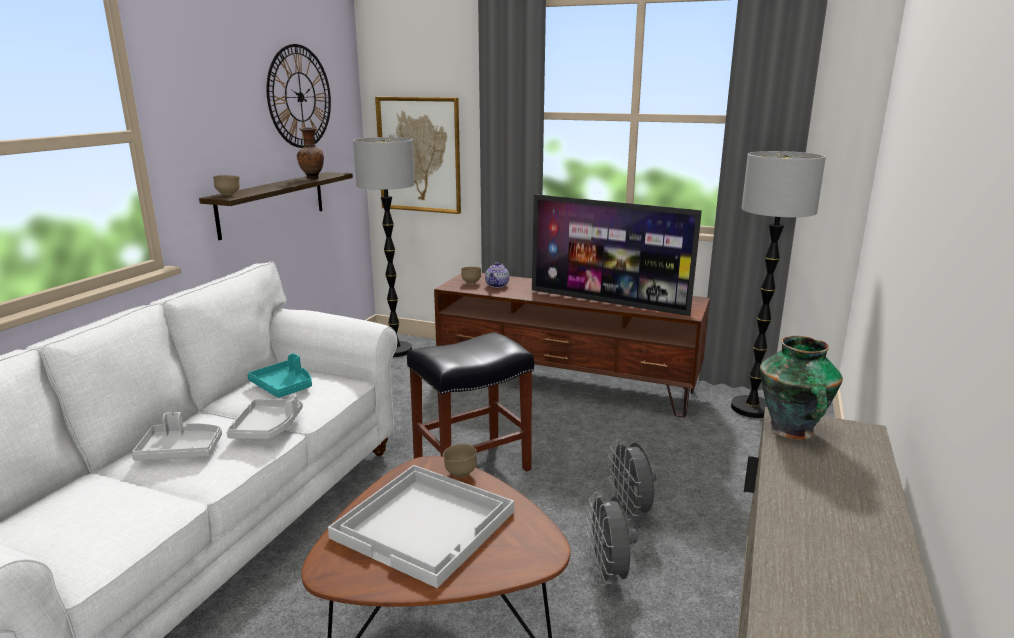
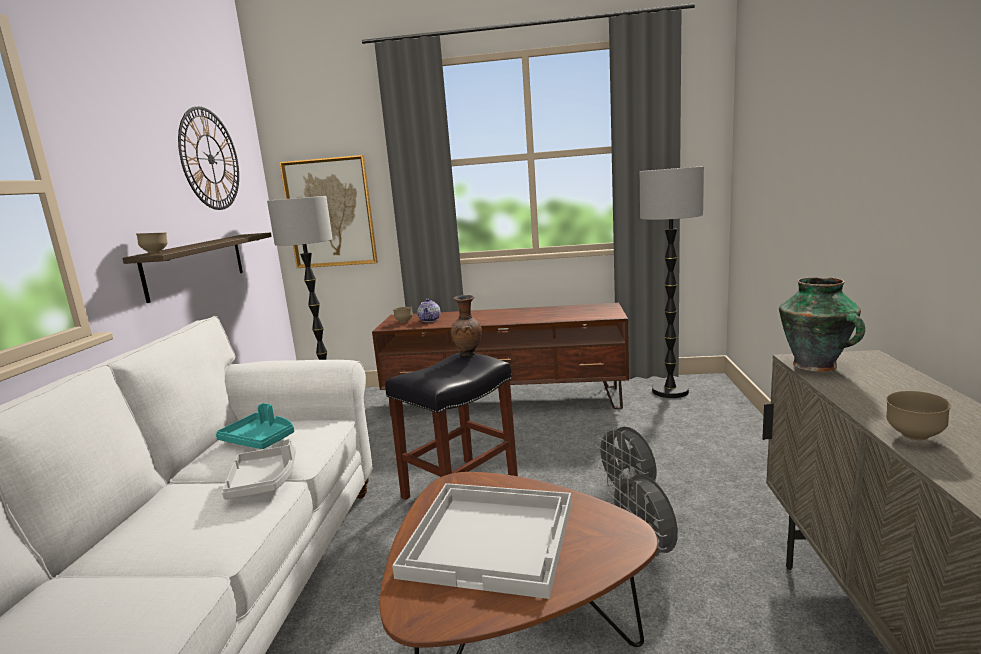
camera: 15 degrees left, 5 degrees down
(181, 450) = (167, 526): grey tray -> none
(312, 179) = (235, 238): brown vase -> brown vase (469, 355)
(460, 474) = (493, 483): brown bowl -> brown bowl (913, 437)
(608, 302) = (539, 317): television -> none

